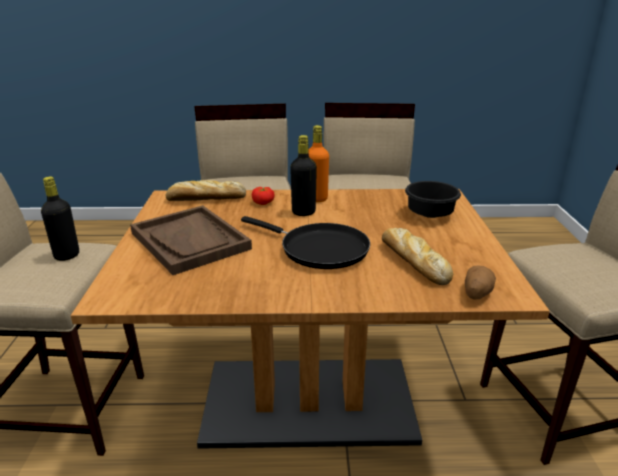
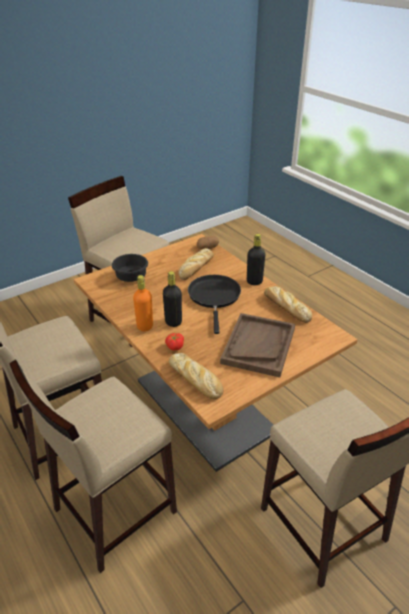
camera: 125 degrees left, 10 degrees up
(67, 255) = (316, 428): black bottle -> black bottle (254, 281)
(220, 291) = (285, 307): none -> bread

